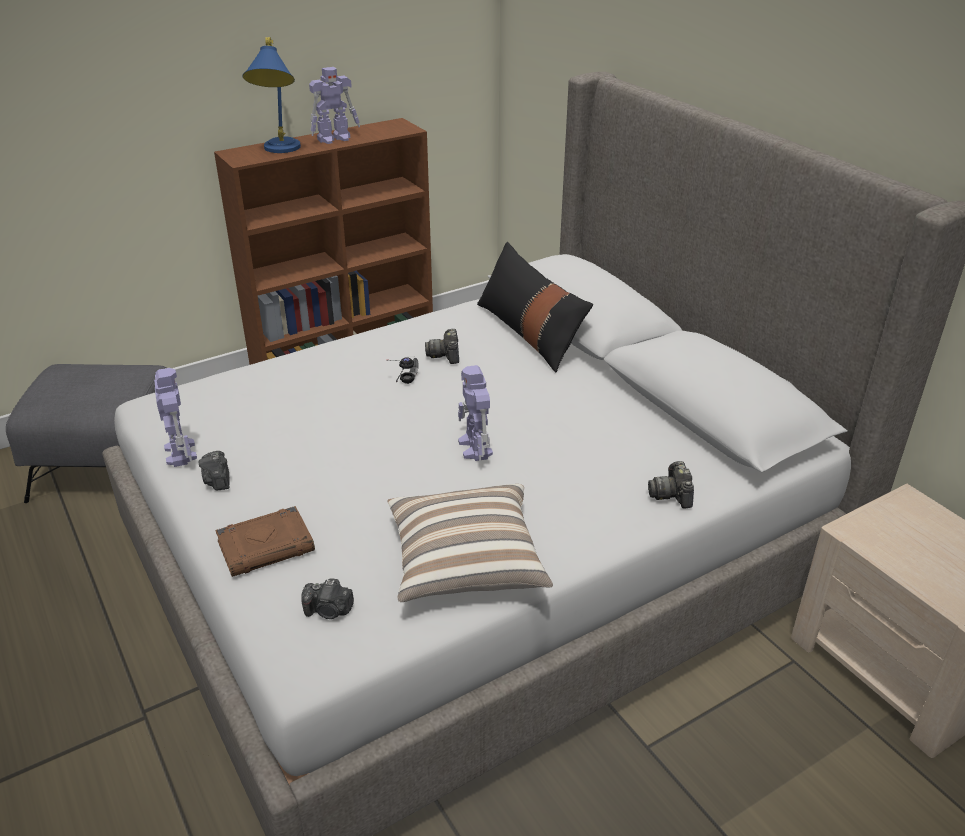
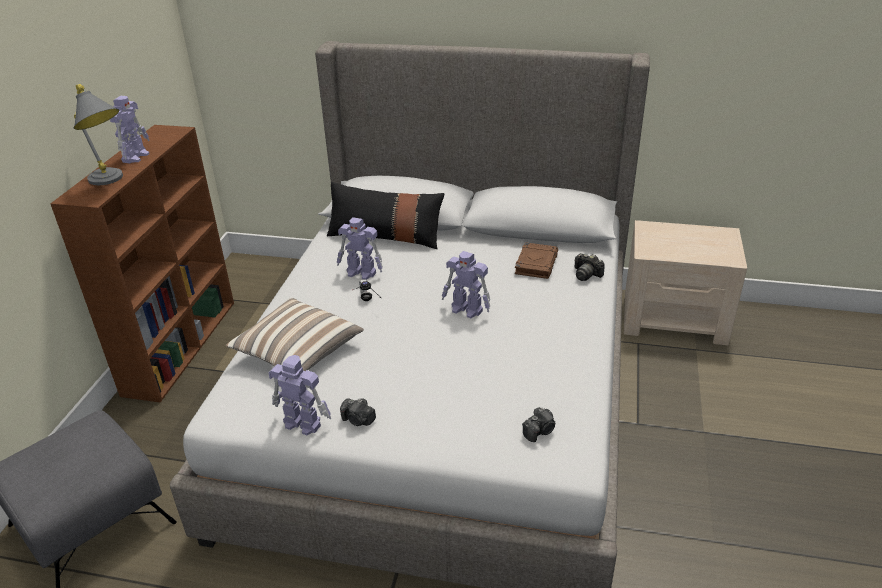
camera: 45 degrees left, 0 degrees up
(267, 546) = (453, 429): brown book -> brown book (536, 263)
(279, 152) = (111, 182): blue table lamp -> grey table lamp
(445, 355) = (361, 273): camera -> toy robot
(465, 563) = (558, 364): pillow -> pillow (297, 353)

